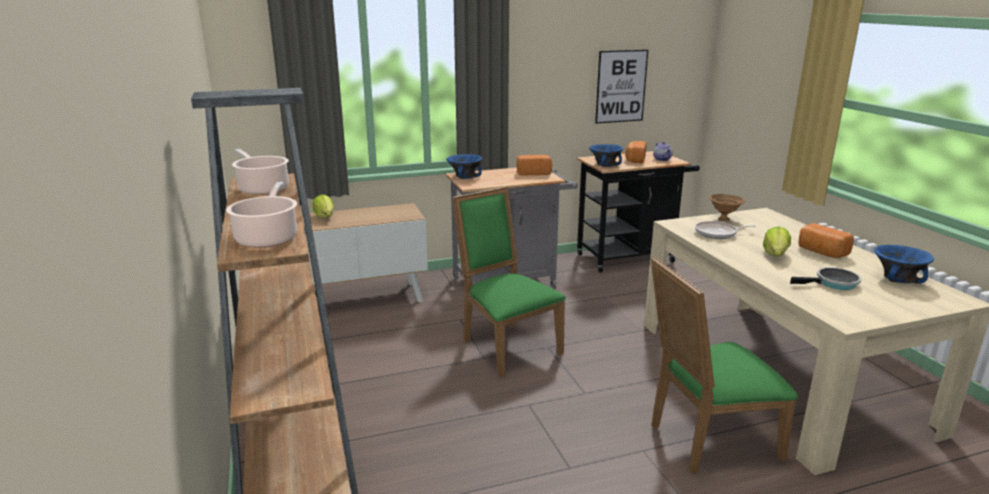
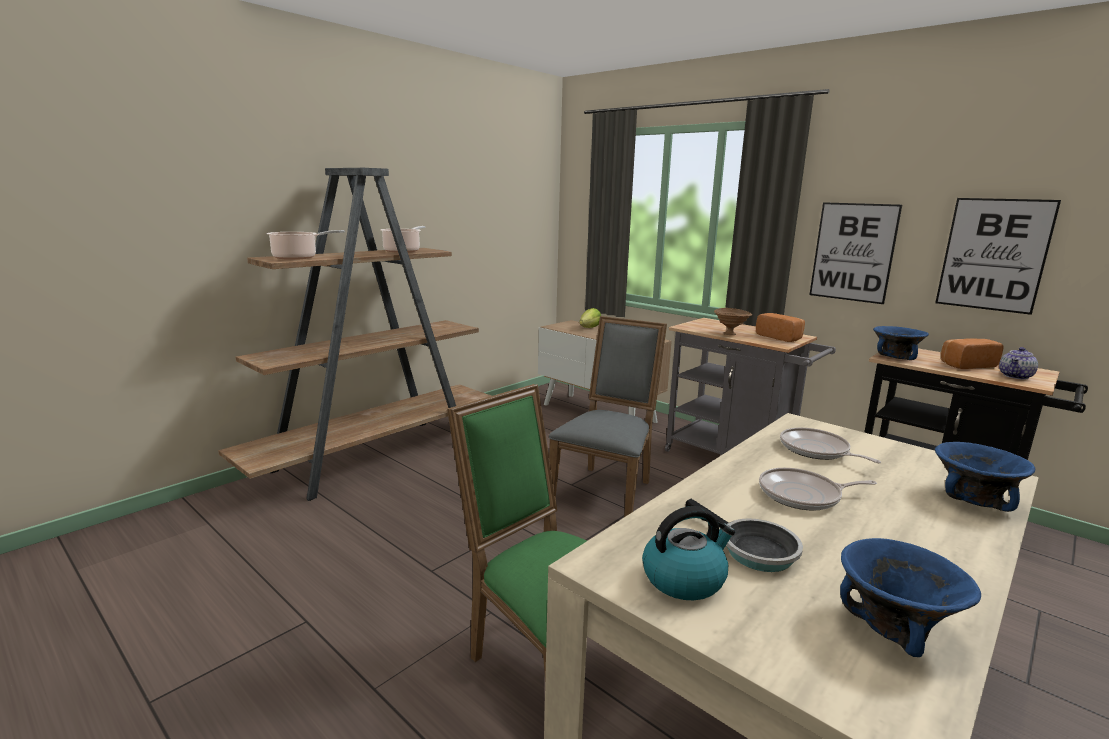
camera: 60 degrees right, 5 degrees down
(465, 176) = (707, 322): blue bowl -> blue bowl (974, 498)
(506, 345) = (606, 489): green chair -> grey chair
(542, 96) = (853, 252): none -> picture
(723, 219) = (892, 449): brown bowl -> brown bowl (730, 334)
(775, 255) = (803, 495): lettuce -> frying pan
(821, 252) = (895, 534): bread -> none
(861, 305) = (684, 578): none -> kettle

